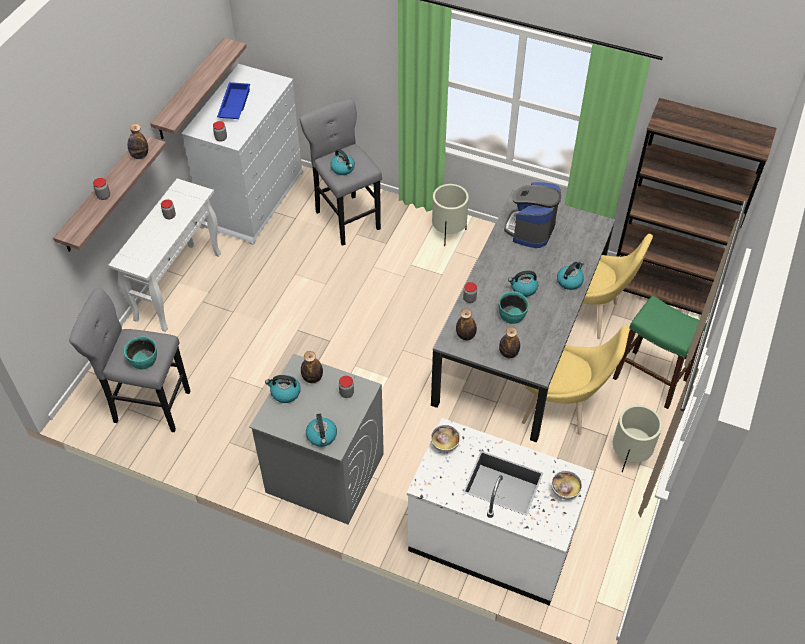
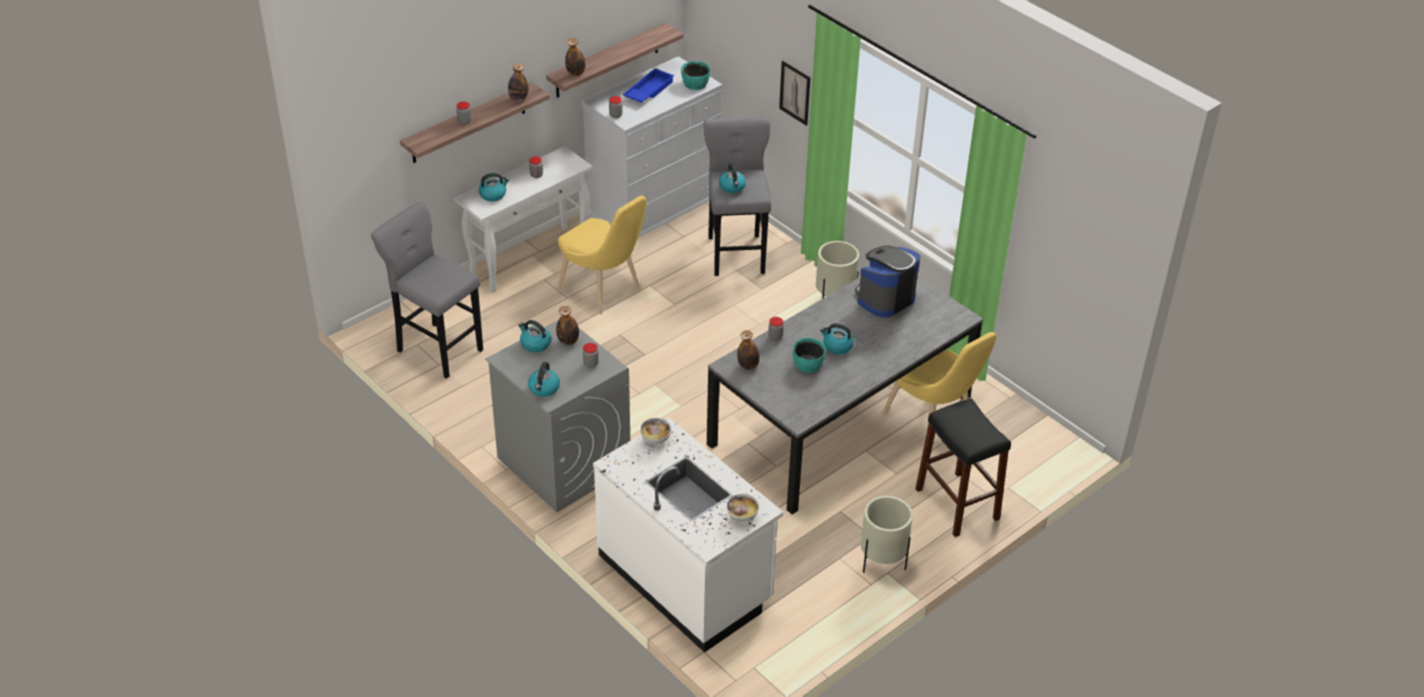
camera: 25 degrees right, 10 degrees down
(144, 360) = (435, 284): turquoise bowl -> turquoise bowl (695, 84)
(373, 70) = (795, 92): none -> picture
(508, 353) = (779, 395): bottle -> bottle (576, 73)
(562, 407) = (842, 495): yellow chair -> yellow chair (603, 291)
(569, 281) = (890, 356): kettle -> kettle (493, 194)
(650, 379) = (957, 504): green stool -> black stool
(661, 291) = (1032, 430): brown bookcase -> none

